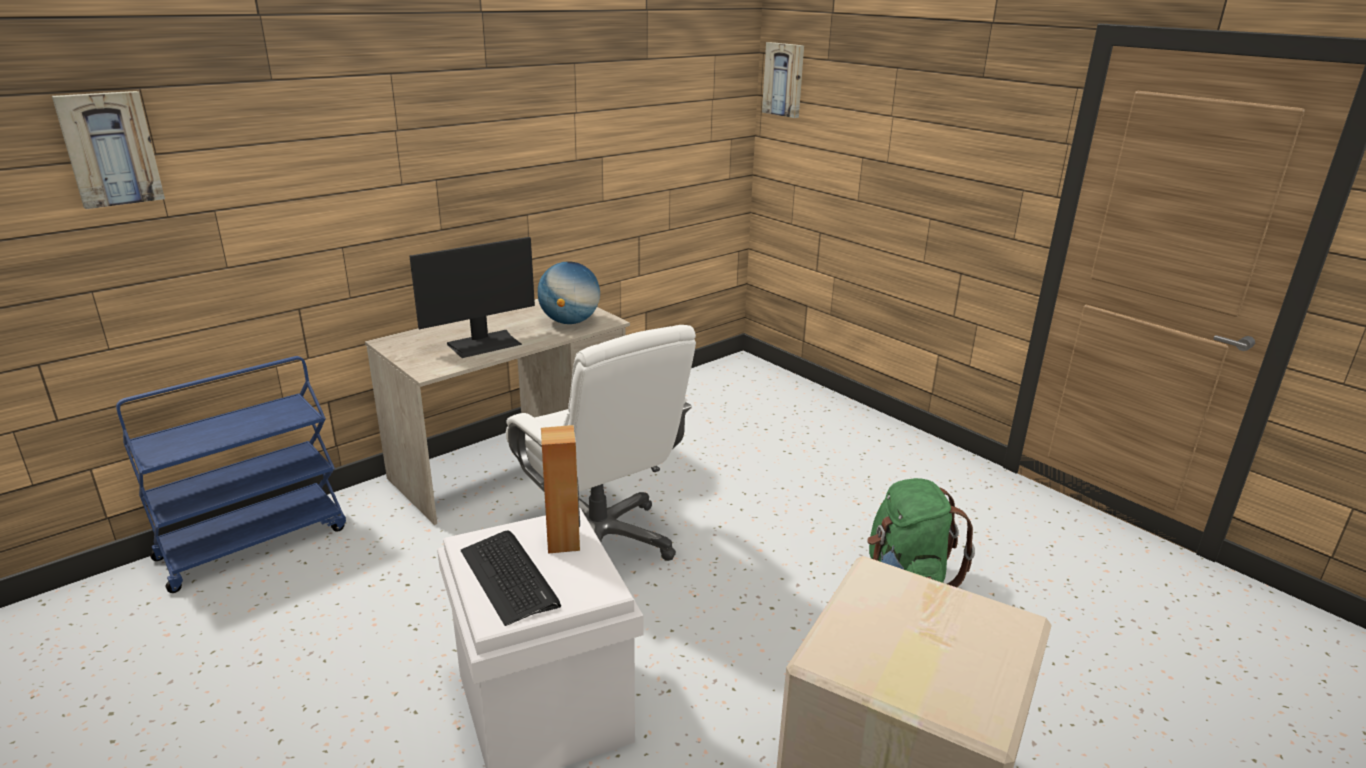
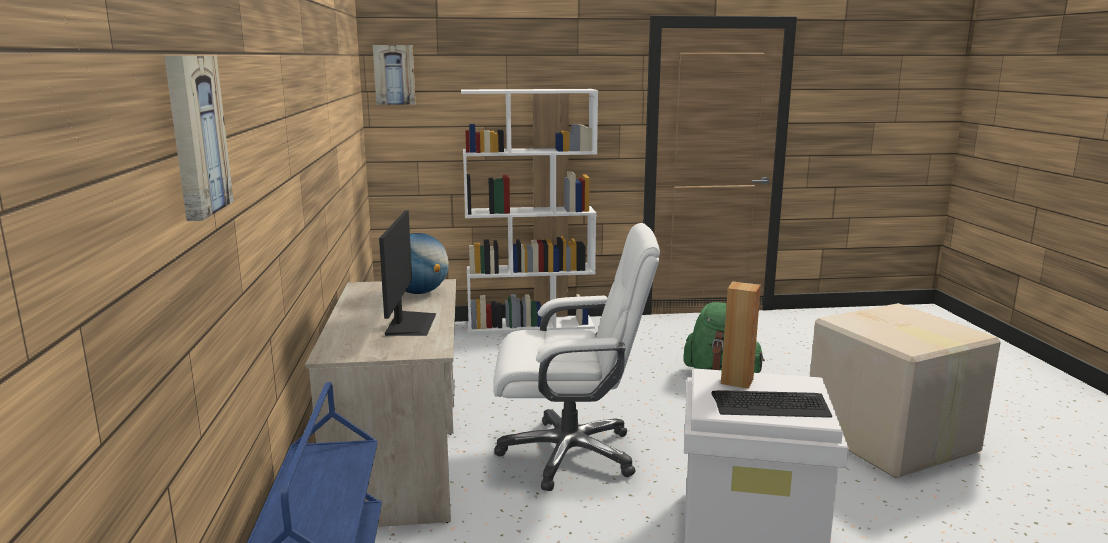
camera: 55 degrees left, 10 degrees down
(859, 415) = (531, 324): none -> white bookcase

